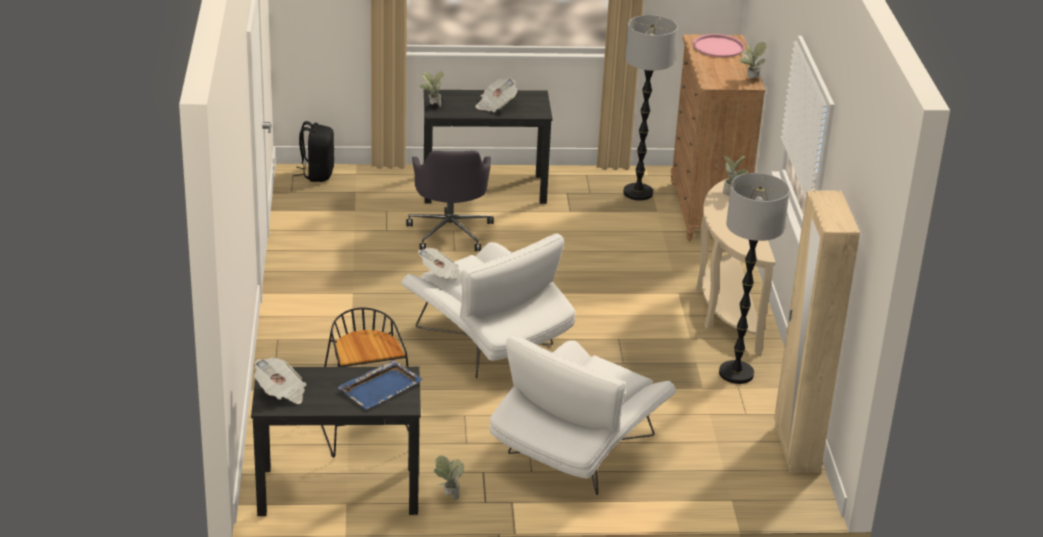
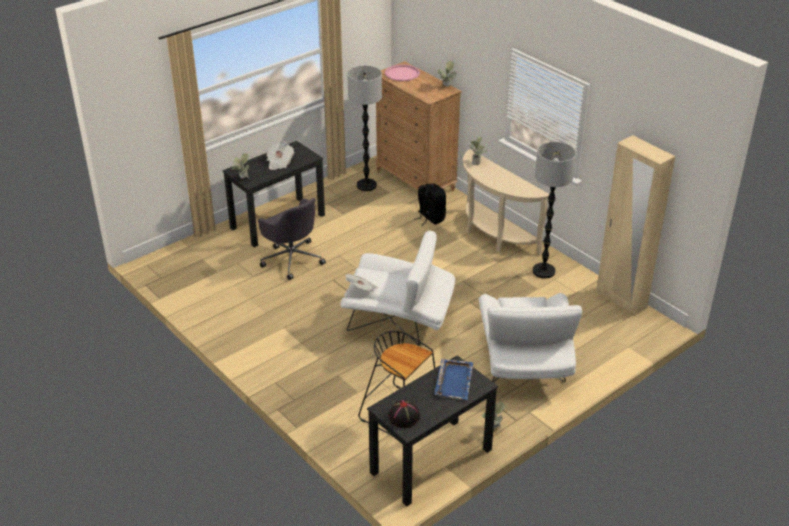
camera: 35 degrees left, 5 degrees up
(281, 392) = (404, 416): newspaper -> black hat
(317, 174) = (163, 258): black backpack -> black backpack (430, 218)

